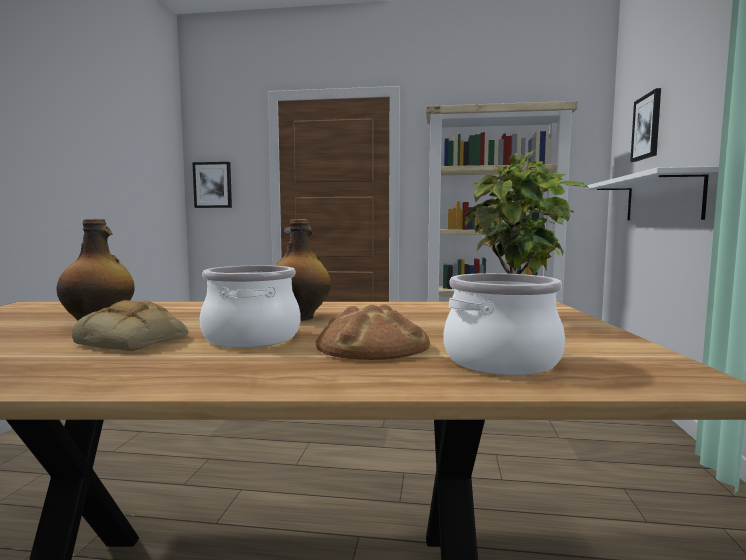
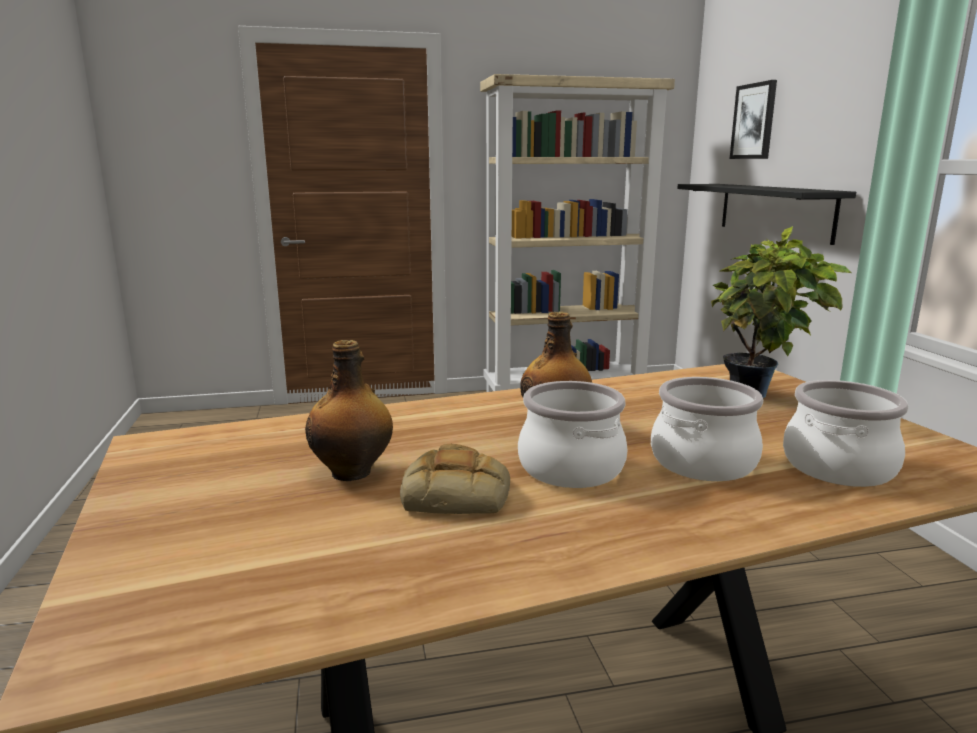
camera: 20 degrees left, 10 degrees up
(213, 185) = (154, 173): picture -> none
(371, 346) = (704, 463): bread -> cooking pot
(661, 199) = (774, 211): white shelf -> black shelf

